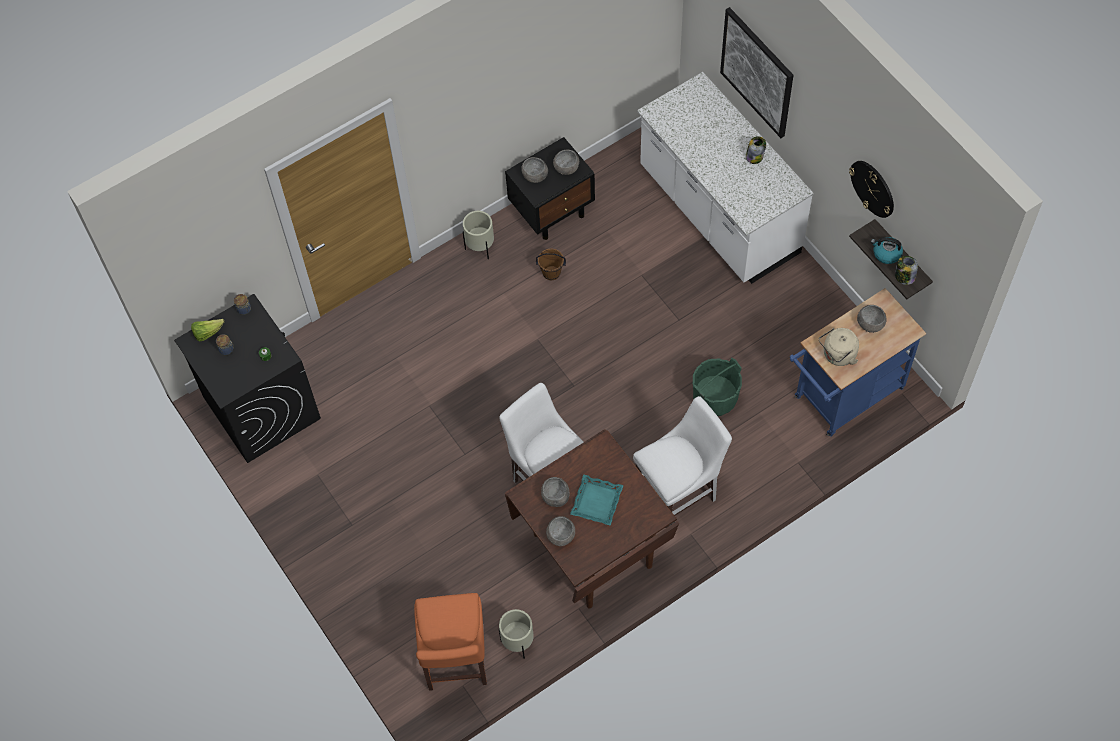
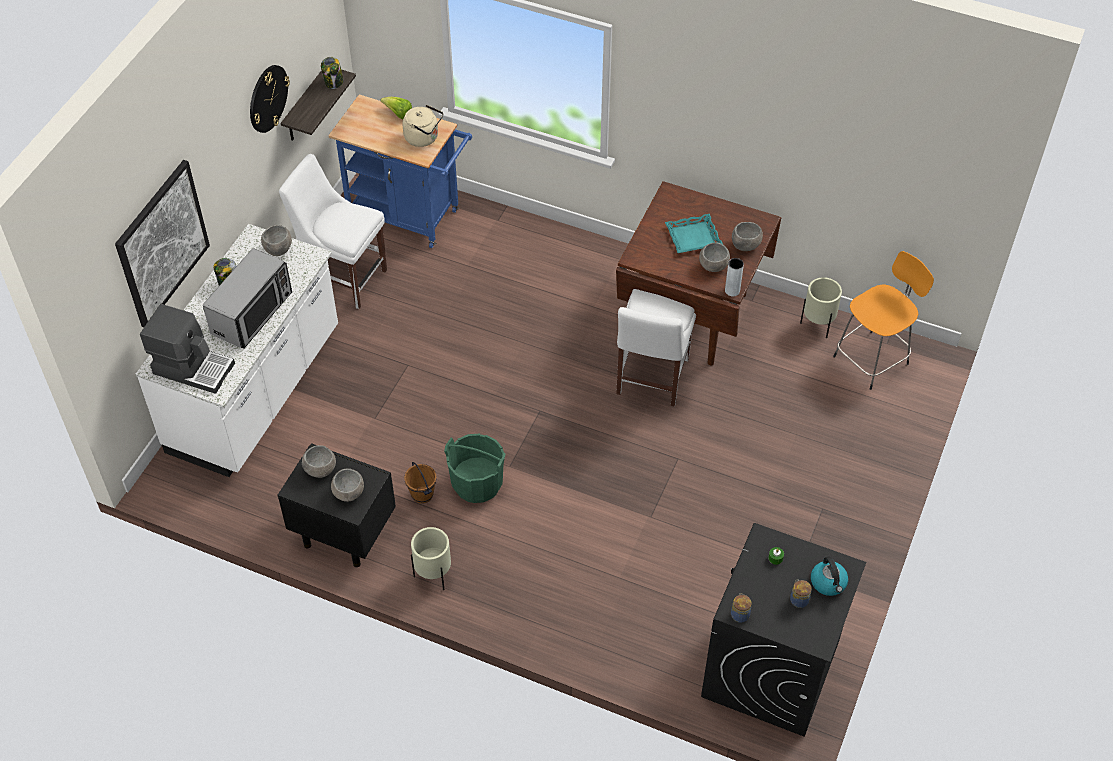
camera: 125 degrees left, 10 degrees down
(207, 333) = (795, 632): lettuce -> lettuce (398, 114)
(455, 662) = (873, 359): orange chair -> orange stool
(521, 495) = (732, 291): none -> grey vase
(679, 492) = (588, 284): white chair -> white chair (343, 277)
(684, 105) = (193, 367): none -> coffee machine
(713, 159) = (252, 313): none -> microwave
(715, 398) = (475, 301): green bucket -> green bucket (477, 483)
(869, 324) = (375, 130): grey bowl -> grey bowl (278, 250)
(886, 253) = (316, 102): kettle -> kettle (828, 583)

